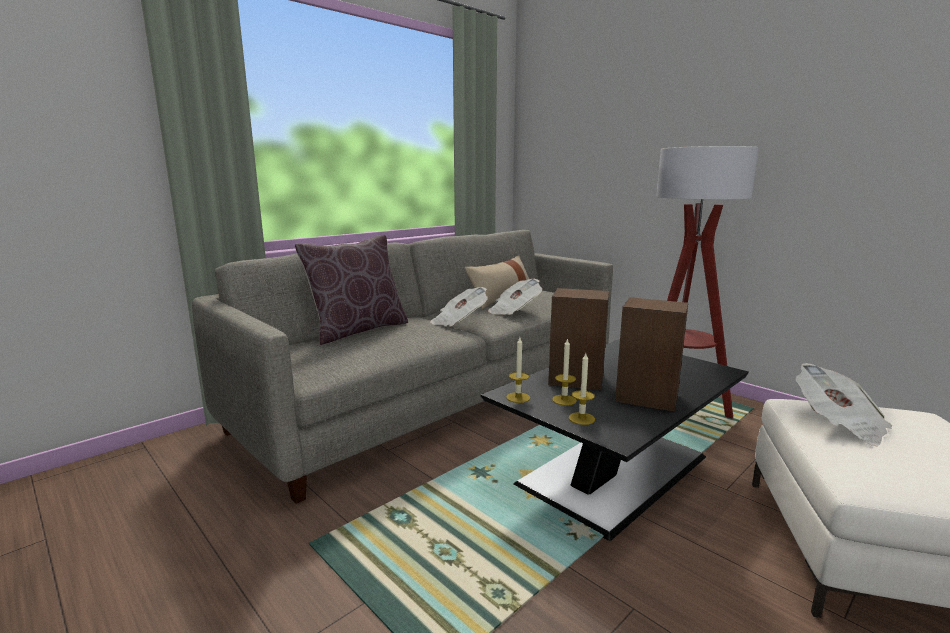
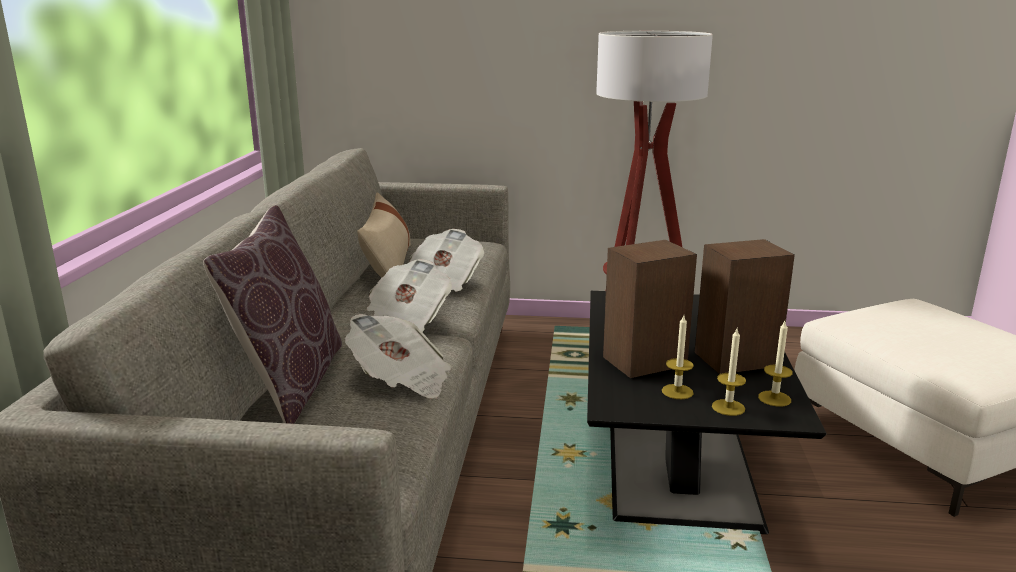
camera: 40 degrees left, 5 degrees up
(518, 397) = (632, 407): candle -> candle (774, 398)
(838, 424) = (895, 332): newspaper -> newspaper (401, 380)

